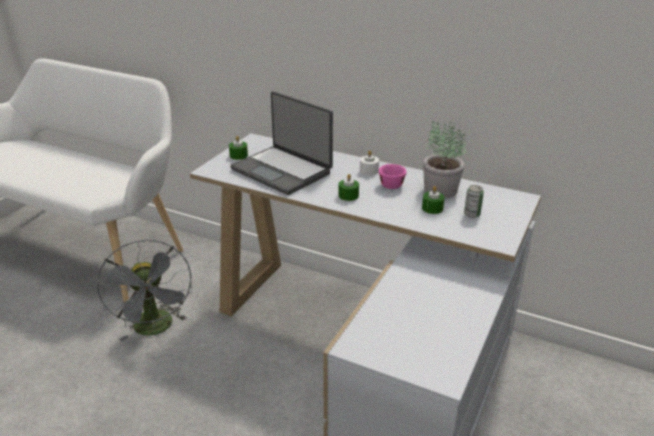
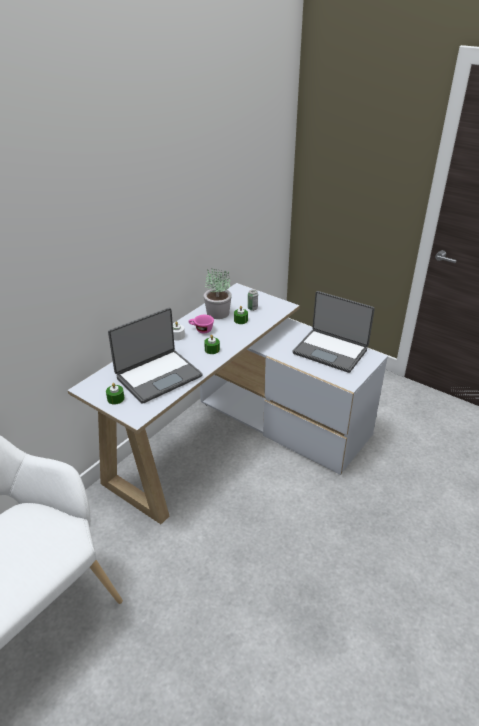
camera: 80 degrees left, 5 degrees up
(156, 329) = (168, 573): grey fan -> none
(437, 323) = (331, 351): none -> laptop

